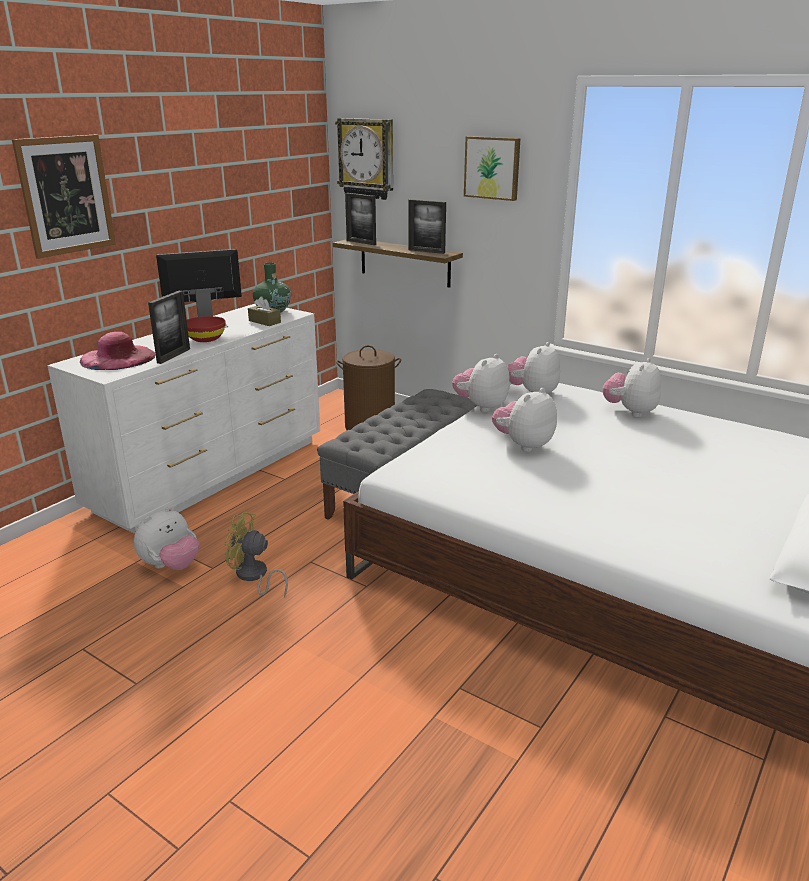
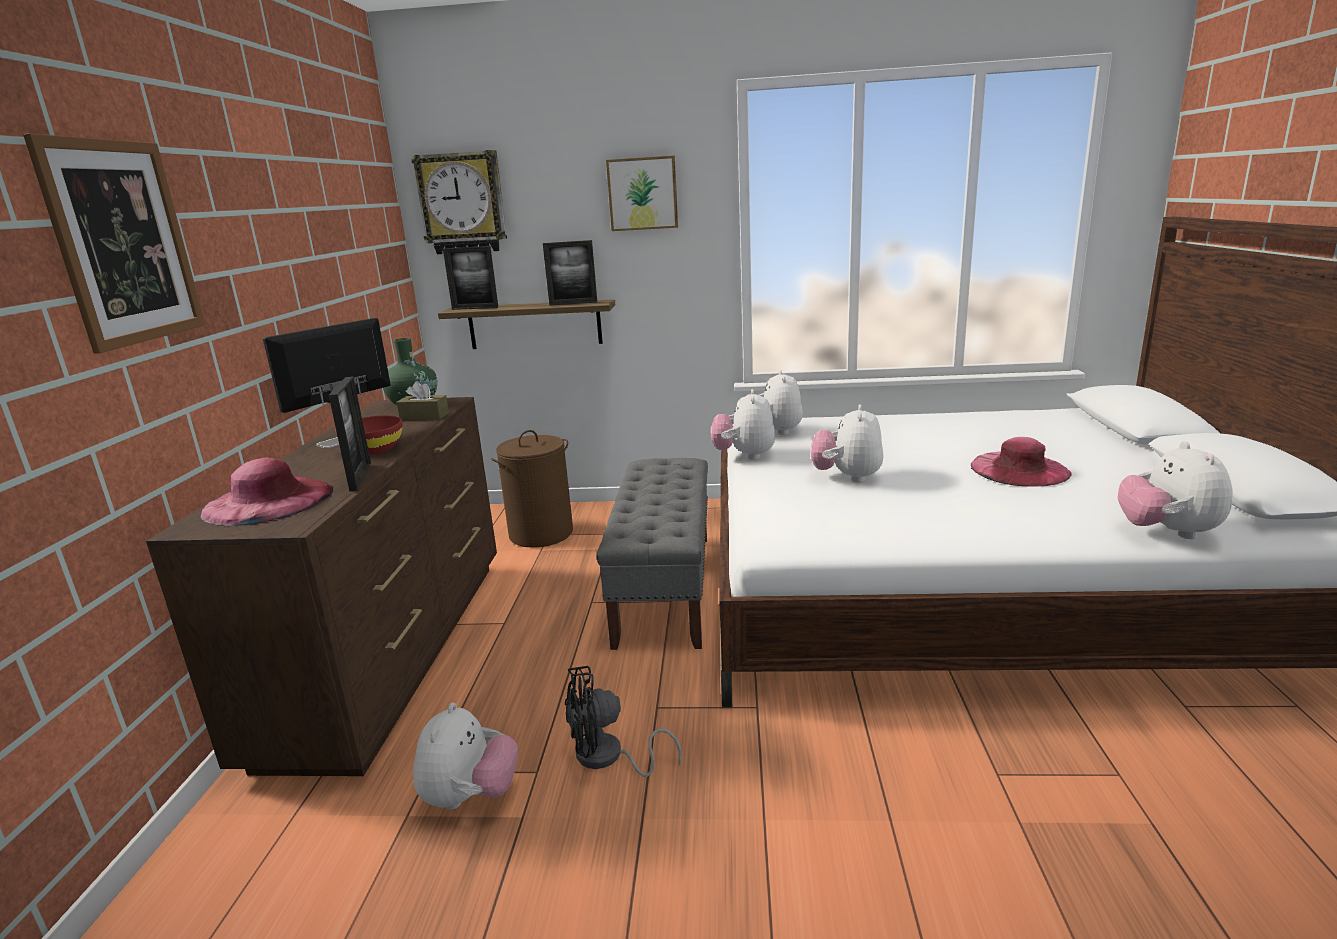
camera: 30 degrees left, 5 degrees down
(213, 474) = (394, 651): white dresser -> brown dresser
(254, 577) = (608, 758): yellow fan -> black fan
(630, 412) = (883, 425): plush toy -> plush toy (1167, 532)
(666, 481) = (1019, 469): none -> pink hat

